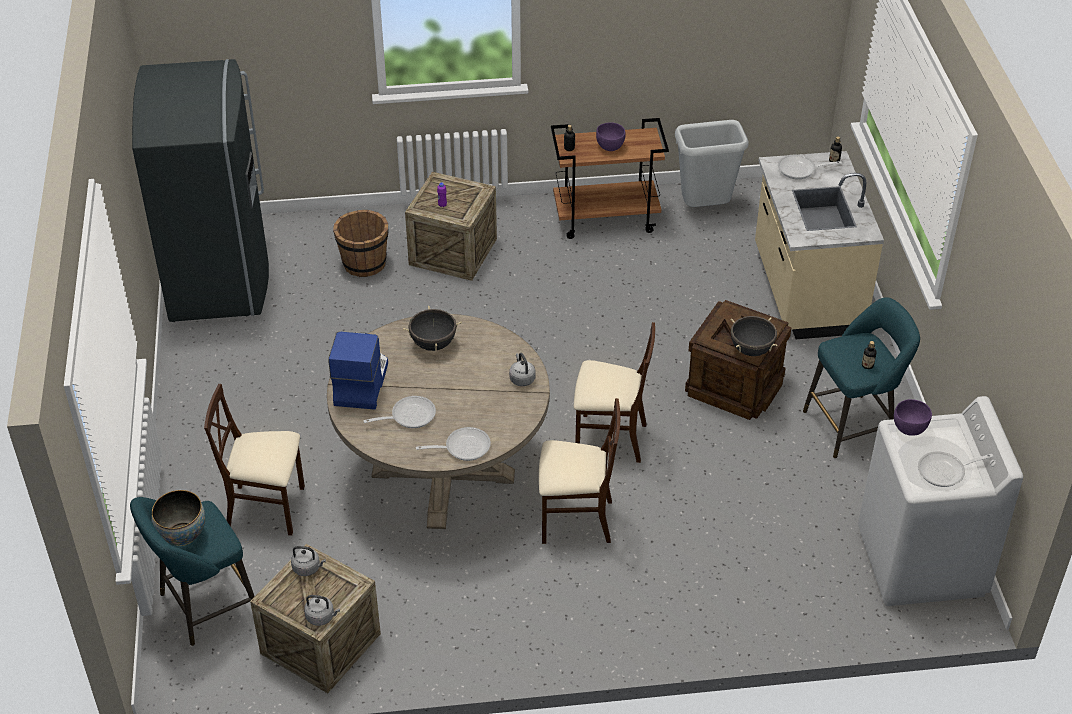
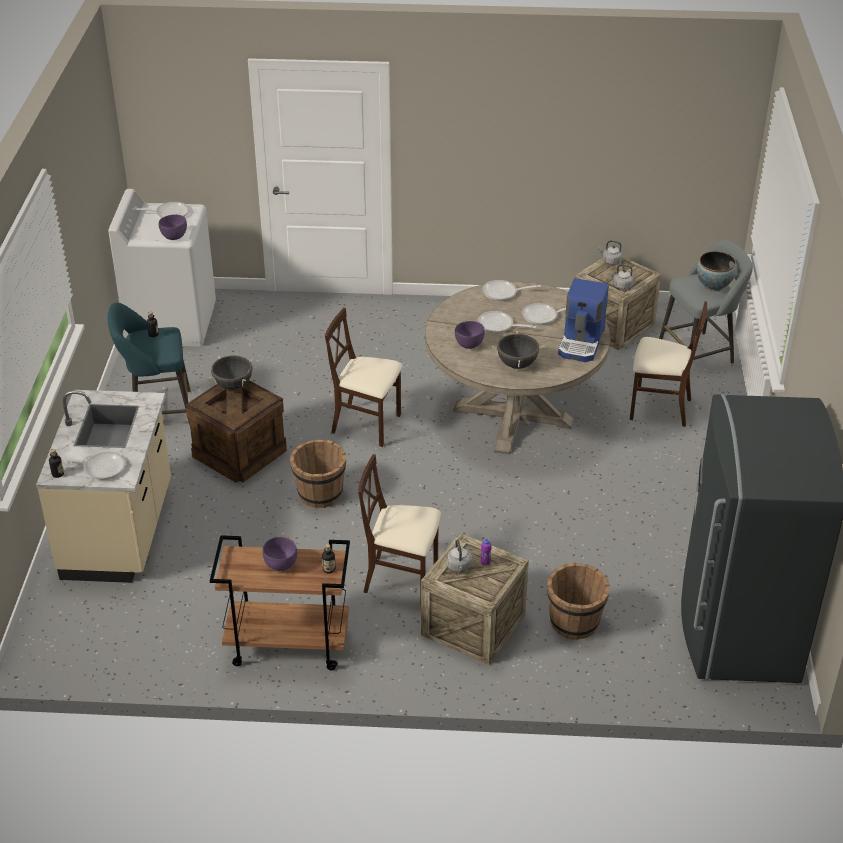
camera: 170 degrees left, 5 degrees down
(204, 606) = (699, 353): turquoise stool -> grey stool
(461, 395) = (498, 325): none -> frying pan
(491, 363) = (469, 345): none -> purple bowl
(521, 378) = (447, 332): grey kettle -> grey kettle (459, 567)
(575, 520) = (413, 374): beige chair -> beige chair (402, 579)
(630, 351) = (320, 494): none -> brown bucket
(704, 209) = (169, 643): grey trash can -> none

